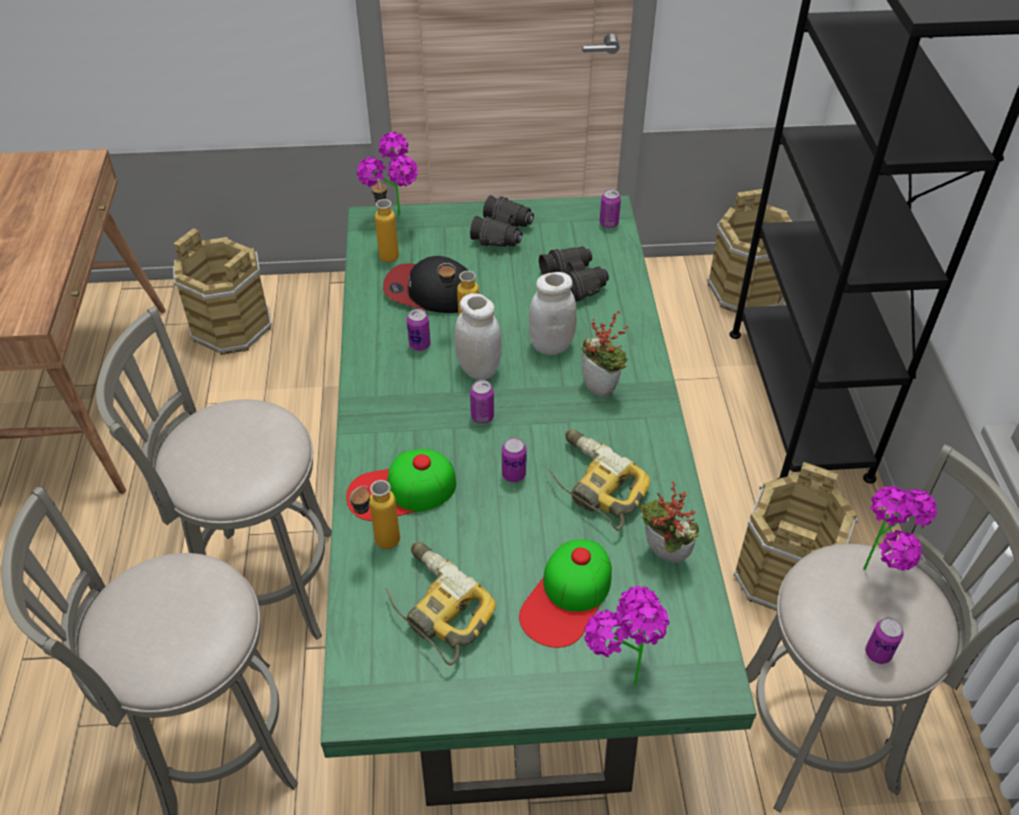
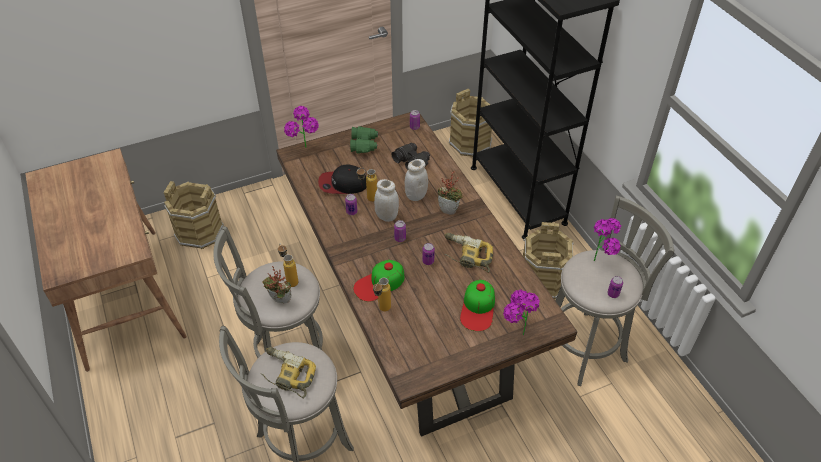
camera: 20 degrees left, 0 degrees up
(387, 252) = (310, 168): bottle -> bottle (290, 279)
(435, 607) = (422, 330): power drill -> power drill (286, 375)
(503, 233) = (364, 144): black binoculars -> green binoculars
(511, 567) = (411, 315): green dining table -> brown dining table
(662, 557) = (511, 279): potted plant -> potted plant (279, 302)

